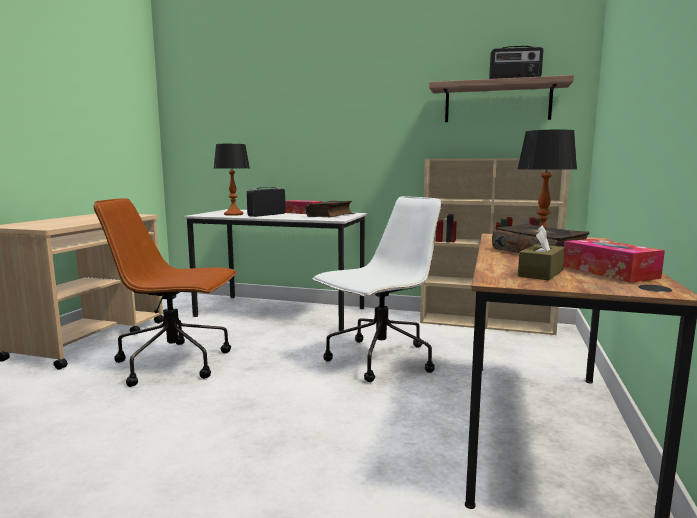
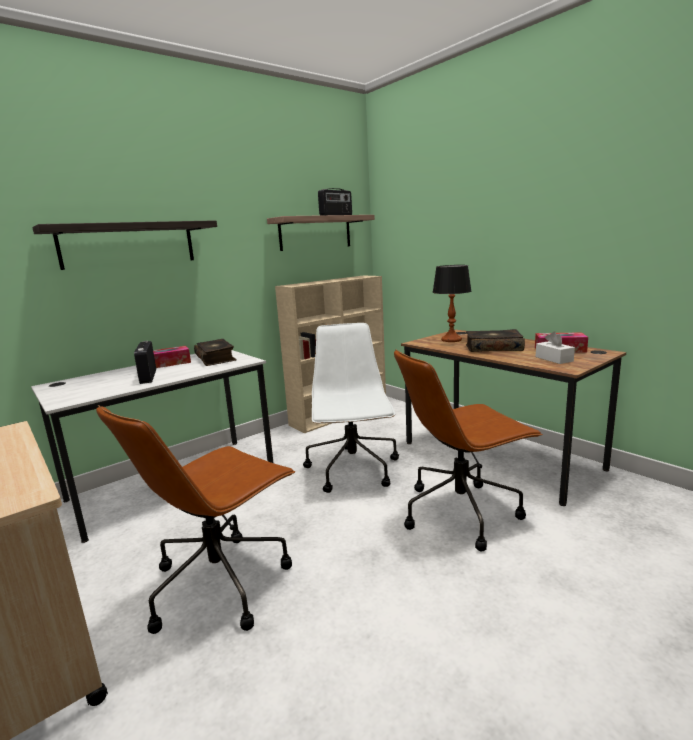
camera: 55 degrees left, 5 degrees up
(234, 214) = (105, 388): table lamp -> none
(301, 112) = (129, 244): none -> shelf
(364, 432) = (461, 512): none -> brown office chair
(541, 273) = (554, 359): brown tissue box -> white tissue box

